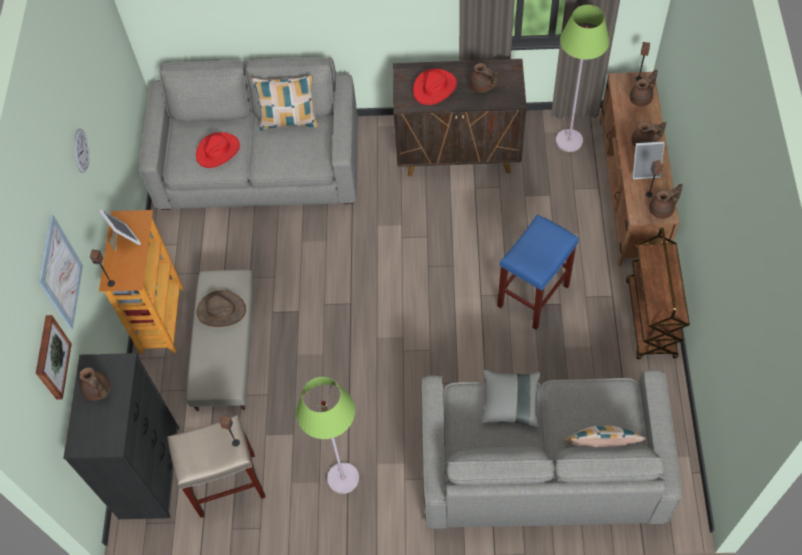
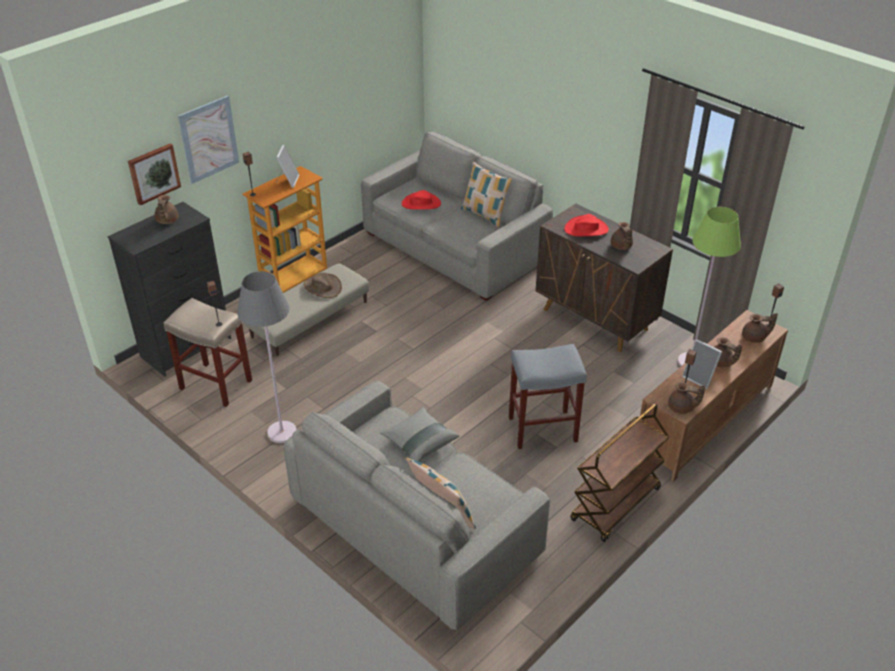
camera: 40 degrees right, 20 degrees down
(81, 150) = (299, 100): wall clock -> none
(343, 478) = (281, 432): green floor lamp -> grey floor lamp
(533, 295) = (543, 428): blue stool -> grey stool

